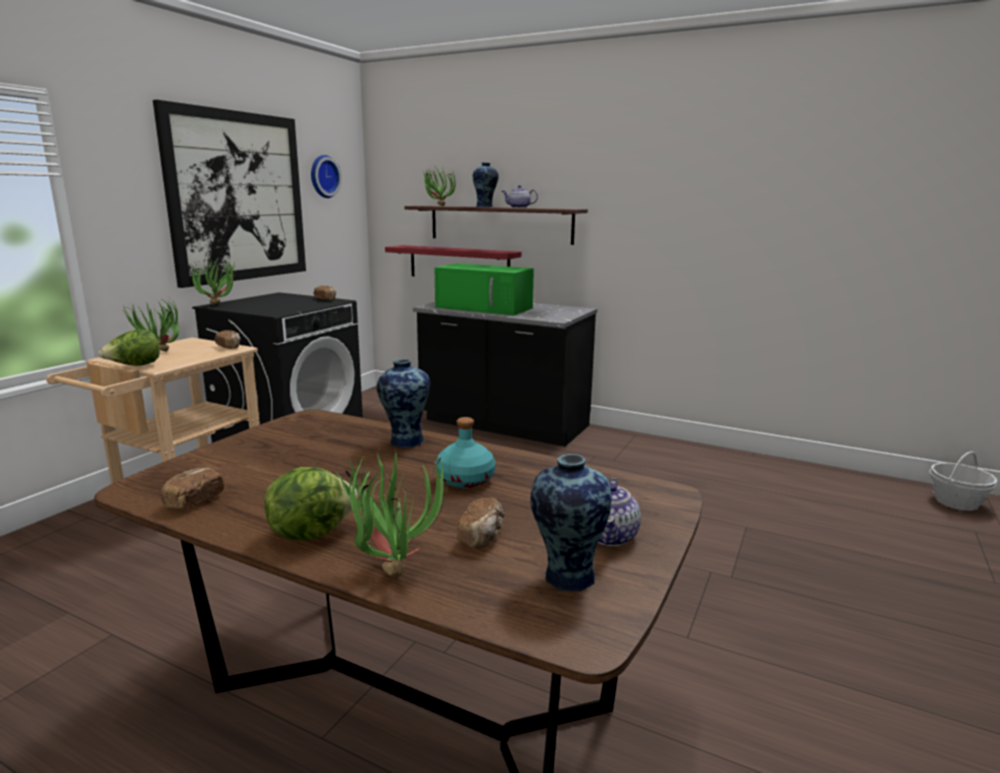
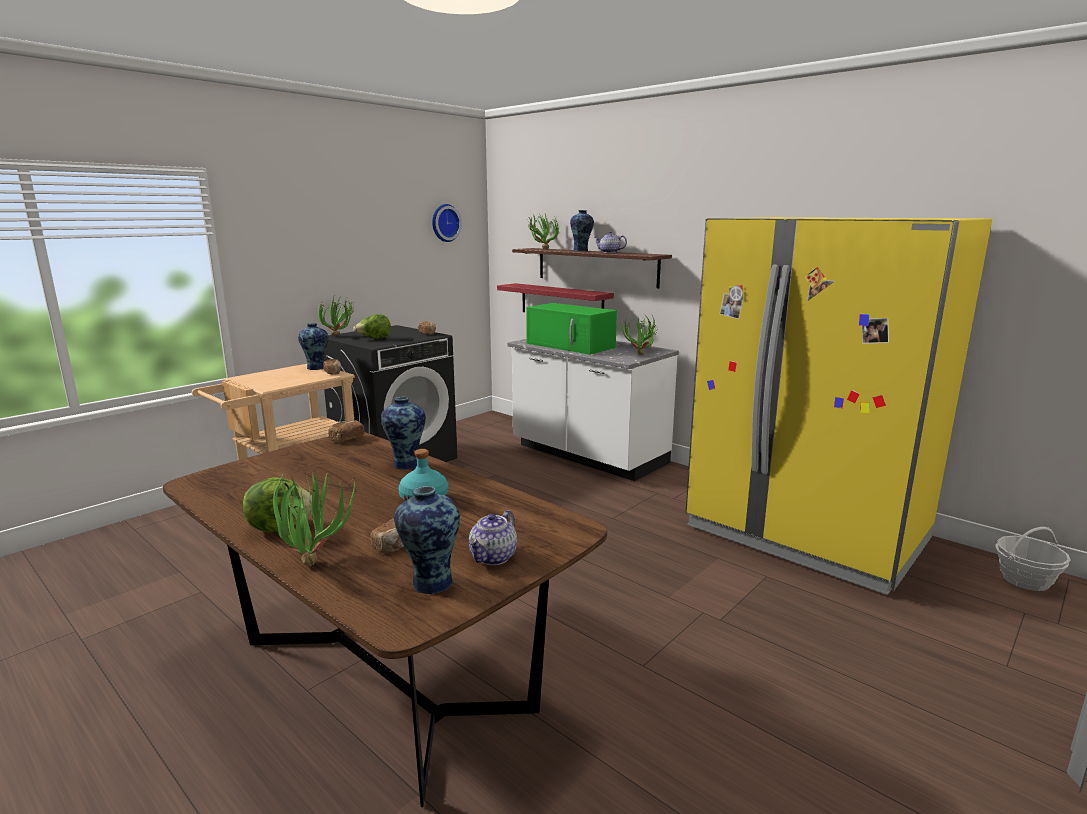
camera: 15 degrees right, 0 degrees up
(134, 366) = (252, 386): lettuce -> lettuce (374, 339)
(161, 353) = (279, 375): potted plant -> potted plant (640, 355)
(193, 501) = (221, 495): bread -> bread (346, 439)
(202, 342) = (316, 368): none -> vase
(238, 197) = (362, 244): picture -> none
(503, 424) = (588, 455): black counter -> white counter
(754, 481) = (806, 533): none -> yellow fridge

